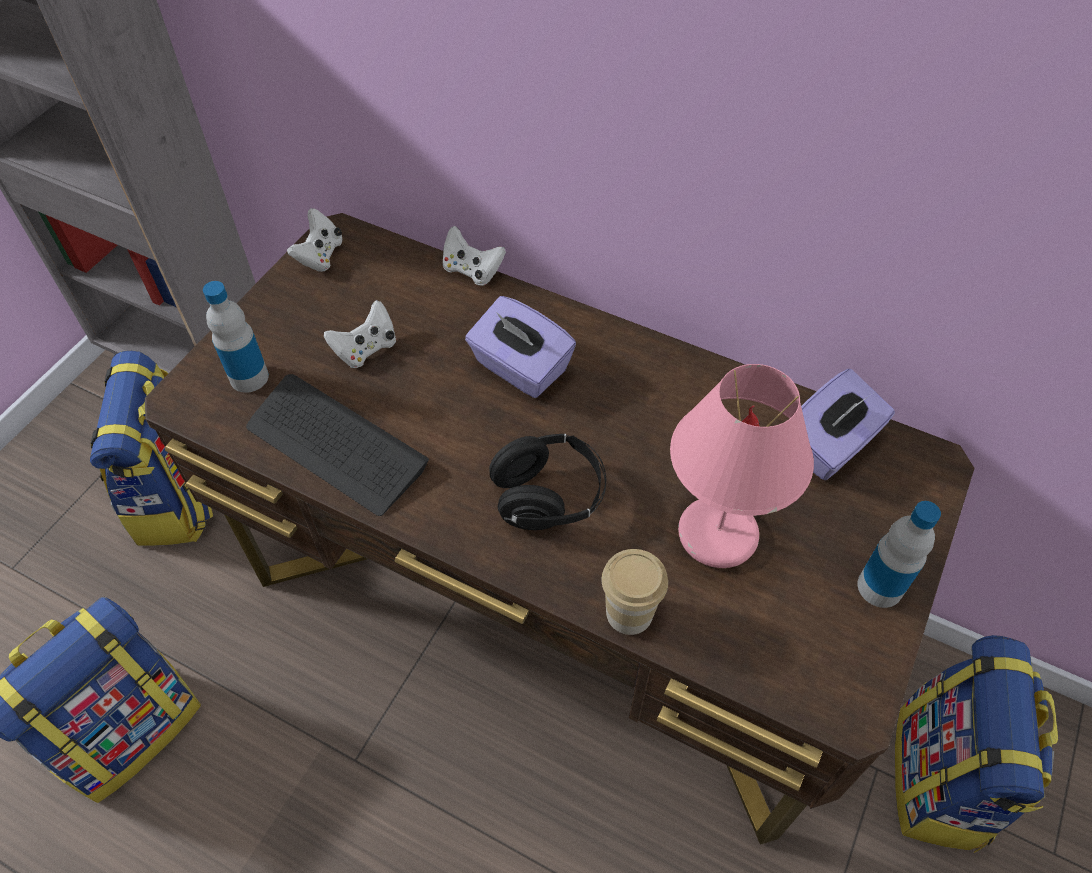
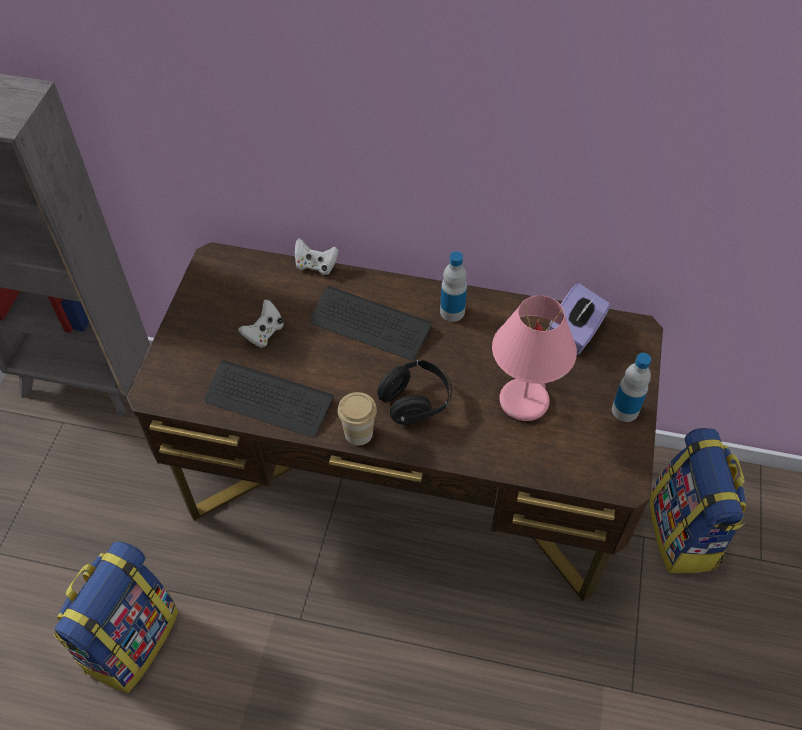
camera: 15 degrees left, 0 degrees up
(179, 498) = (107, 473): backpack -> none
(249, 377) = (192, 368): bottle -> bottle (452, 311)
(320, 256) = (208, 275): white game controller -> none
(520, 368) = (370, 324): purple tissue box -> keyboard
(629, 613) = (485, 459): cup -> cup (358, 433)

